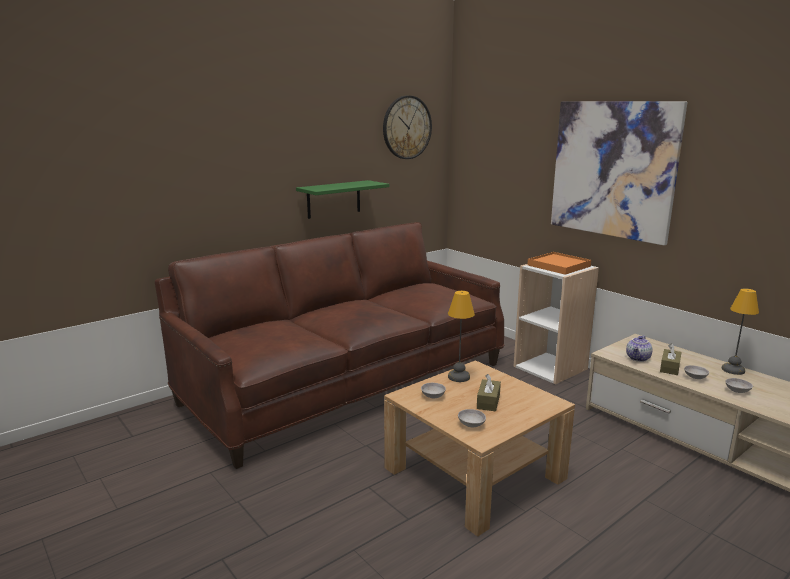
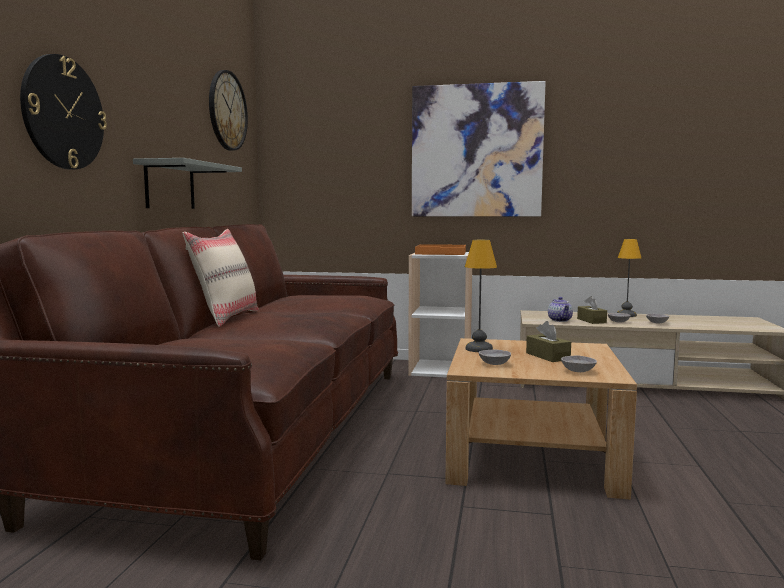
camera: 40 degrees left, 10 degrees down
(235, 171) = (63, 113): none -> wall clock
(333, 304) = (226, 317): none -> beige pillow
(334, 199) = (170, 186): green shelf -> grey shelf

